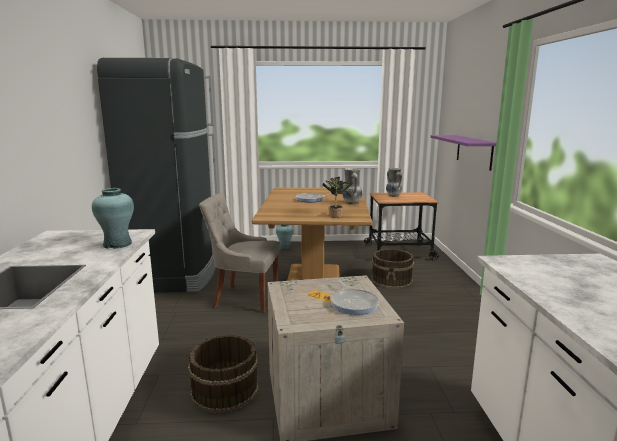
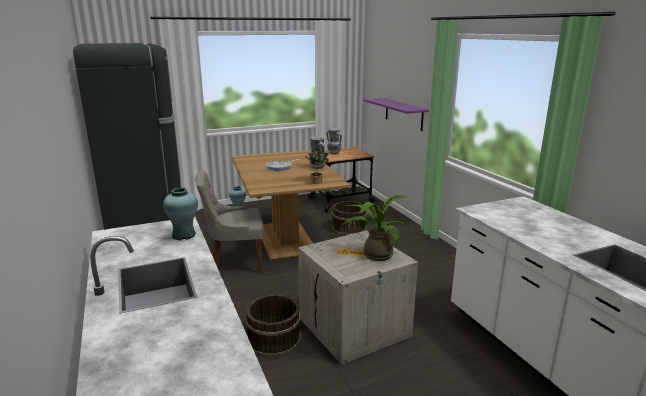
camera: 20 degrees left, 5 degrees up
(353, 303) = (375, 253): frying pan -> potted plant

